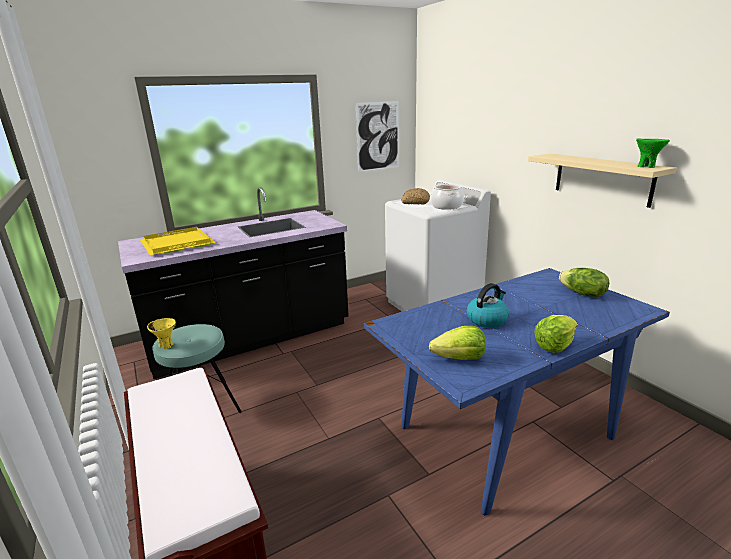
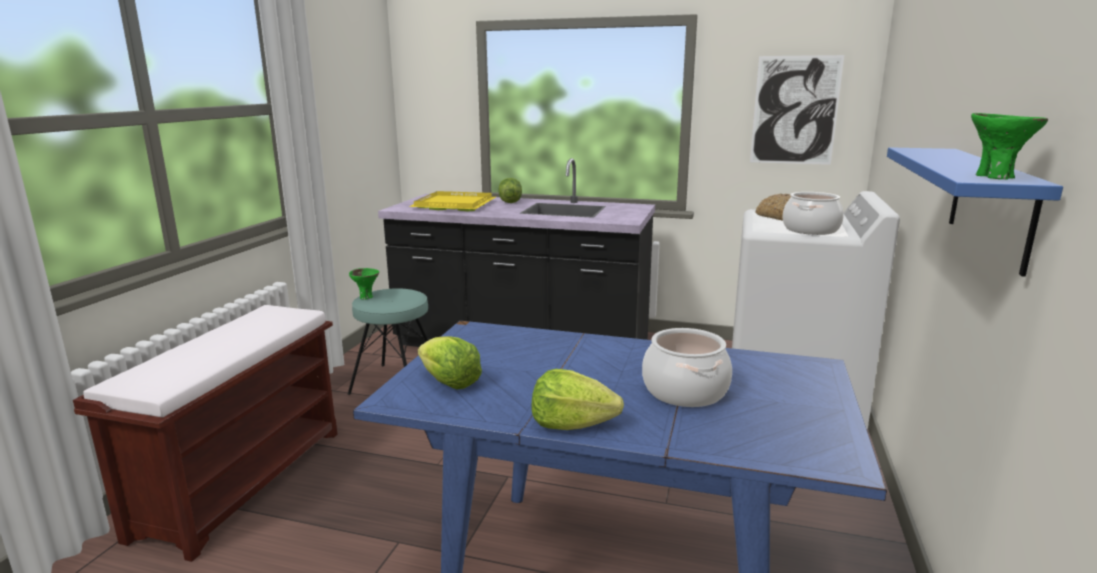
camera: 45 degrees right, 5 degrees down
(166, 345) = (366, 297): yellow bowl -> green bowl
(487, 319) = (575, 369): kettle -> none
(545, 307) = (684, 391): none -> cooking pot
(582, 294) = (793, 403): lettuce -> lettuce (510, 202)
(602, 179) = (991, 205): beige shelf -> blue shelf

